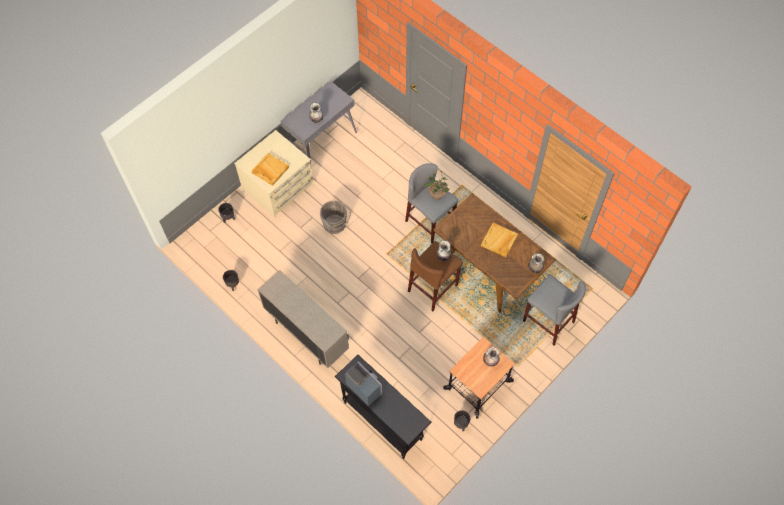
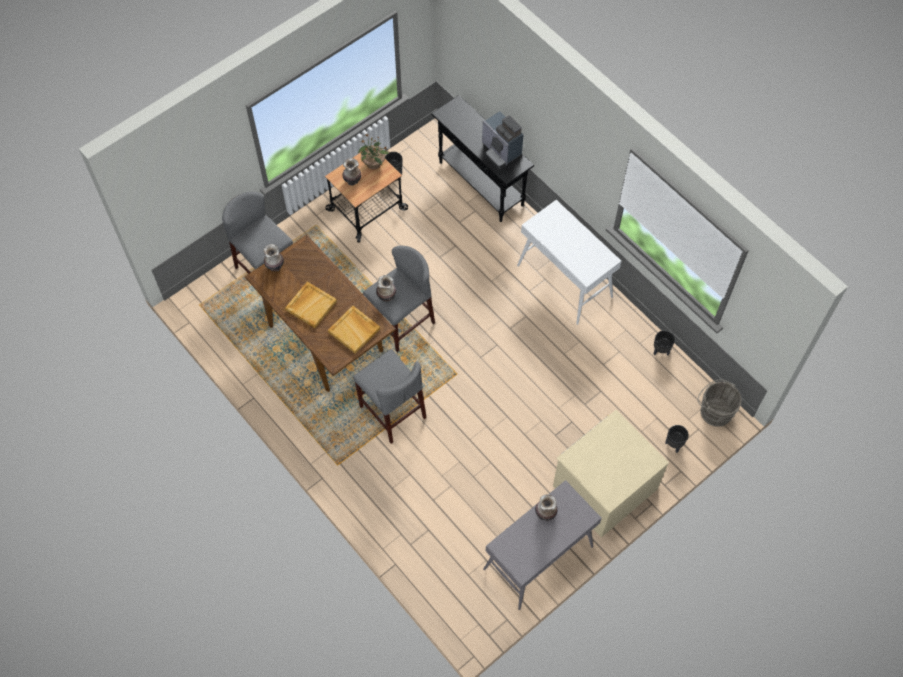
camera: 175 degrees left, 0 degrees up
(270, 170) = (615, 445): beige tray -> beige tray (354, 330)
(307, 335) = (565, 281): beige cabinet -> white console table
(336, 225) = (523, 420): grey bucket -> grey bucket (714, 411)
(433, 288) = (401, 323): brown stool -> grey stool
(437, 194) = (381, 382): potted plant -> potted plant (374, 164)

